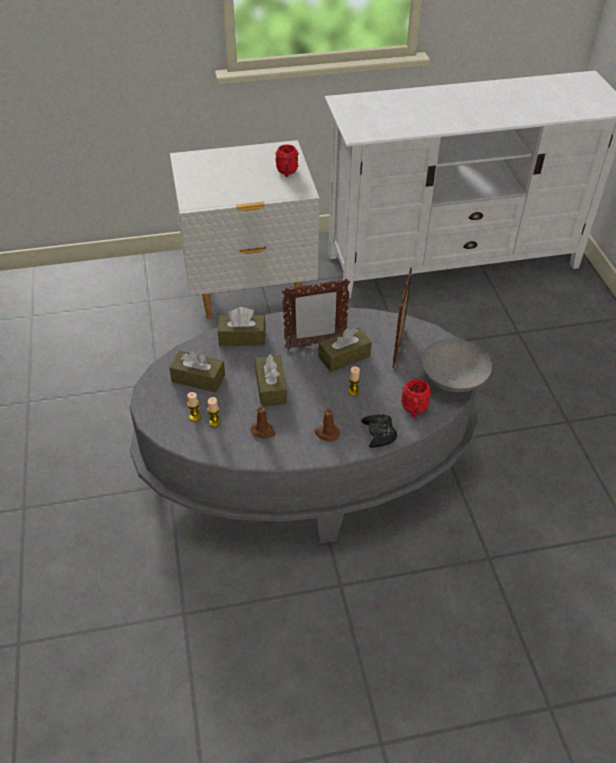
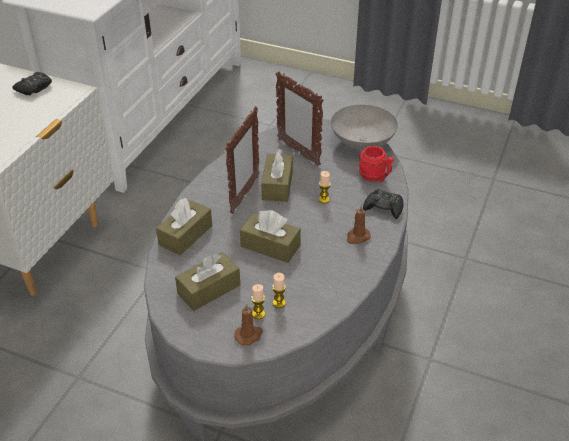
camera: 55 degrees left, 5 degrees down
(263, 431) = (319, 275): brown candle -> brown candle (249, 335)
(287, 173) = (34, 88): red mug -> black game controller

